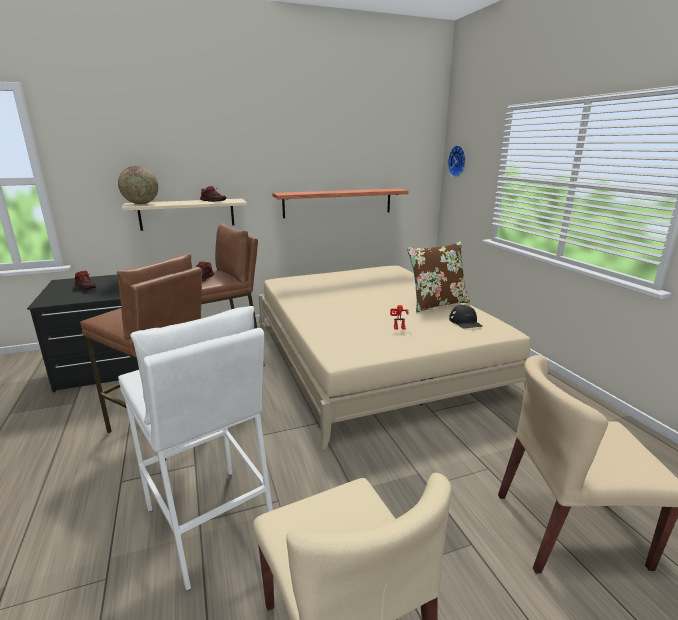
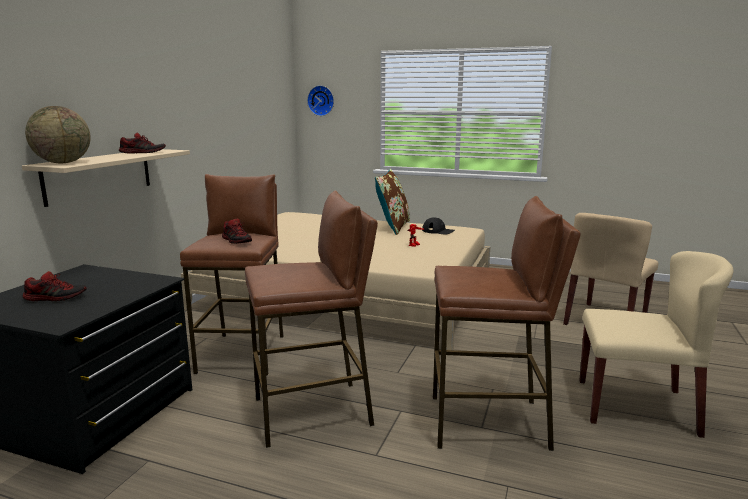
camera: 50 degrees left, 5 degrees down
(210, 523) = (489, 423): white stool -> brown stool
(338, 202) = (233, 148): shelf -> none

